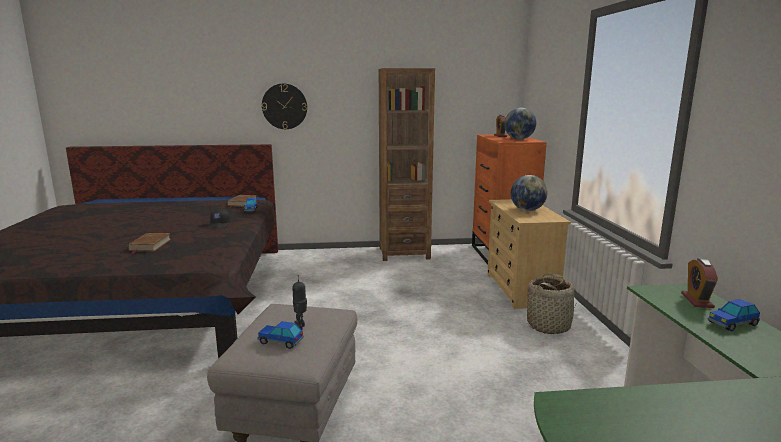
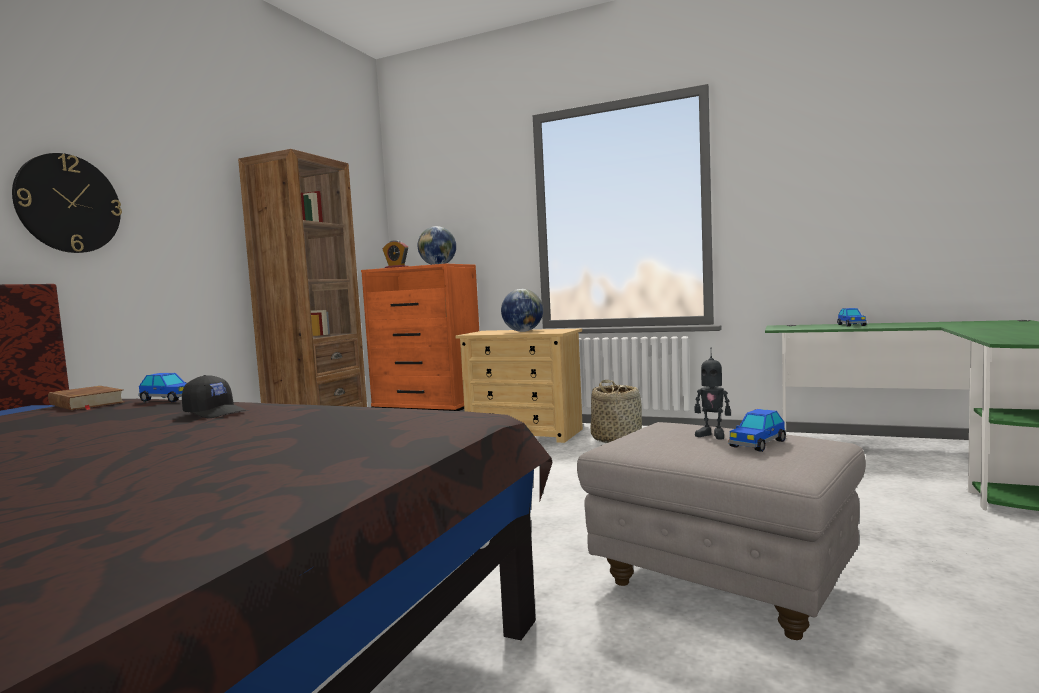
camera: 60 degrees left, 10 degrees down
(150, 245) = (233, 450): brown book -> none
(697, 300) = (806, 325): alarm clock -> none

